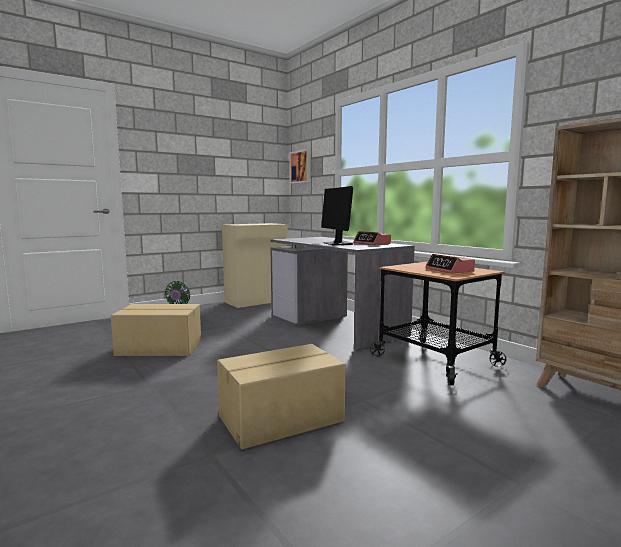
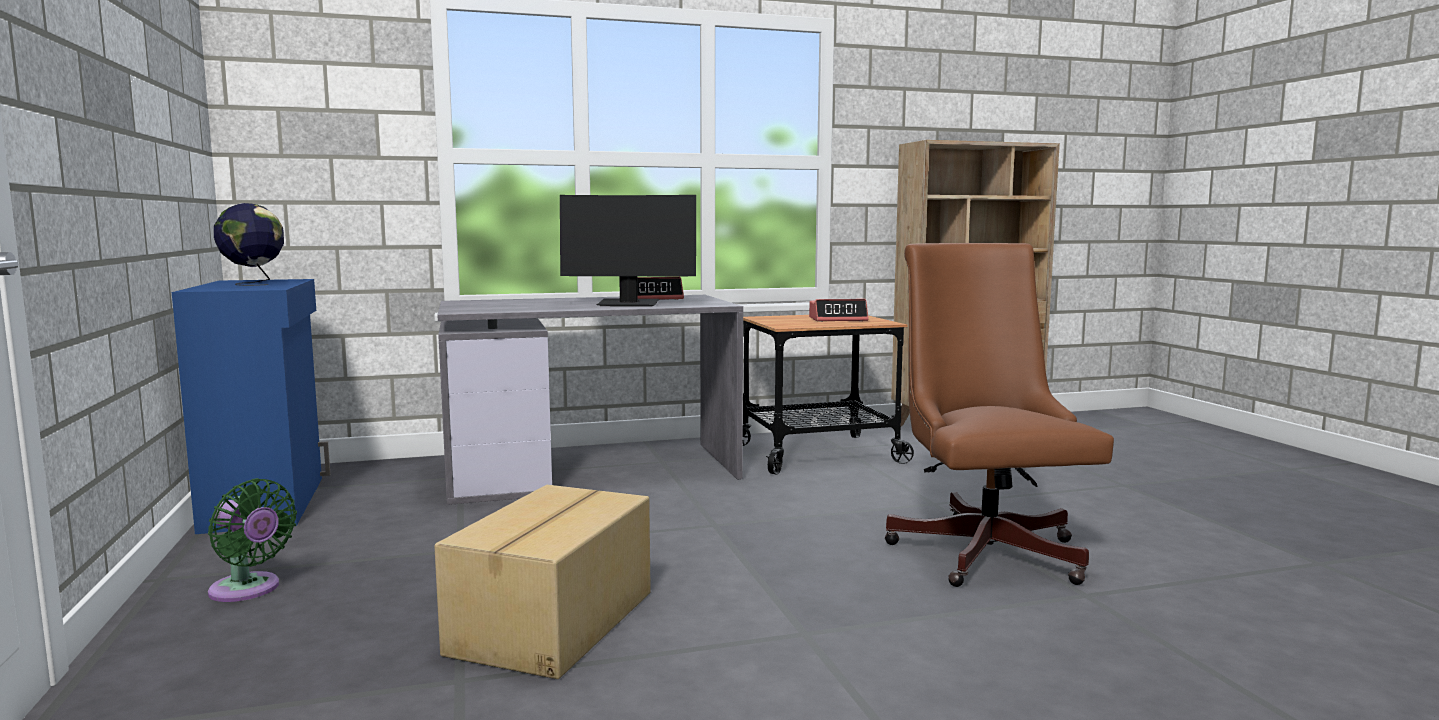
camera: 70 degrees left, 0 degrees up
(256, 301) = (268, 503): beige cabinet -> blue cabinet
(257, 224) = (253, 283): none -> globe
(282, 419) = (984, 548): cardboard box -> brown office chair
(301, 167) = (286, 128): picture -> none

